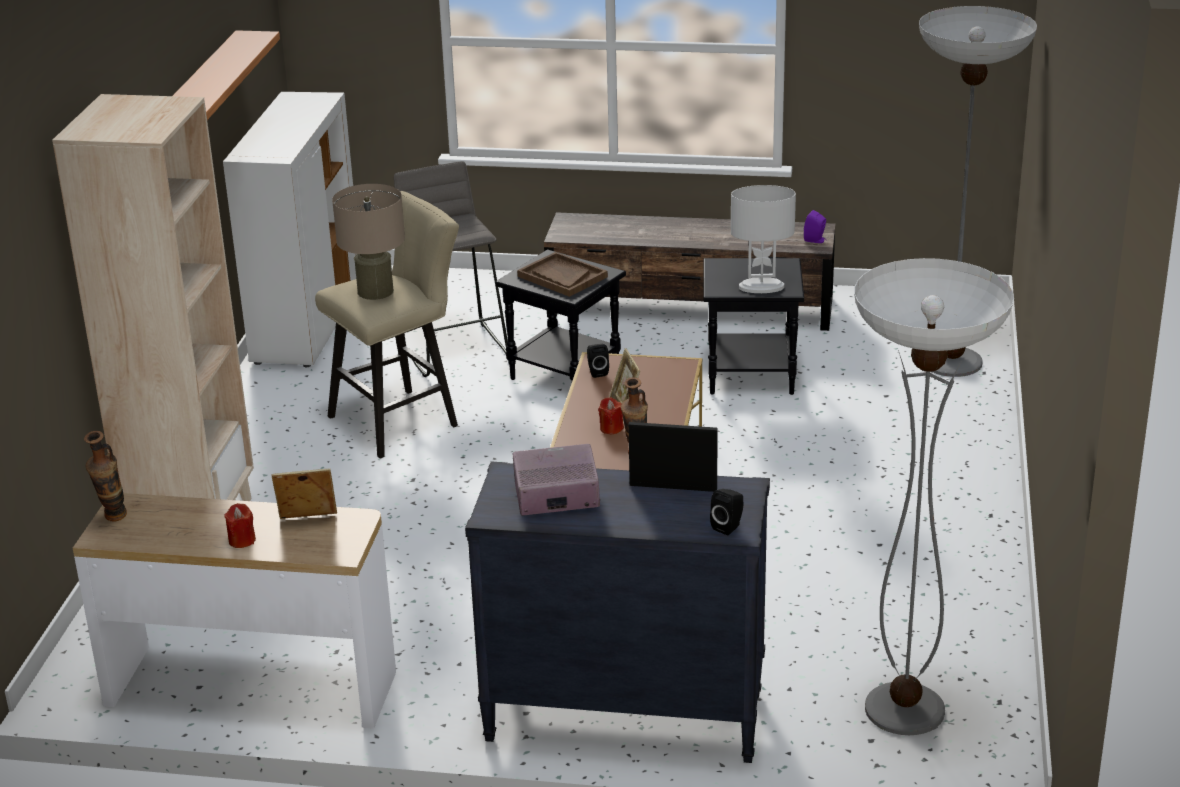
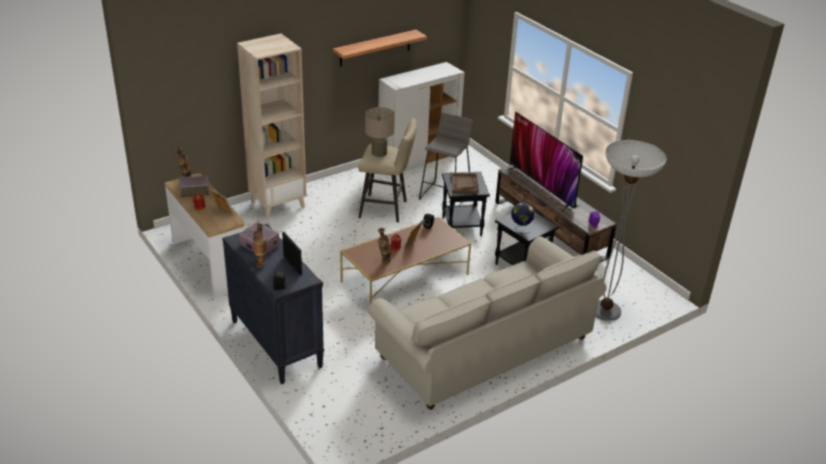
camera: 45 degrees right, 5 degrees up
(176, 525) = (195, 192): none -> radio
(623, 518) = (261, 264): none -> vase
(653, 232) = (542, 187): none -> television
(761, 287) = (521, 228): white table lamp -> globe
(904, 709) = (350, 406): floor lamp -> none
(913, 507) = (484, 349): none -> beige sofa

